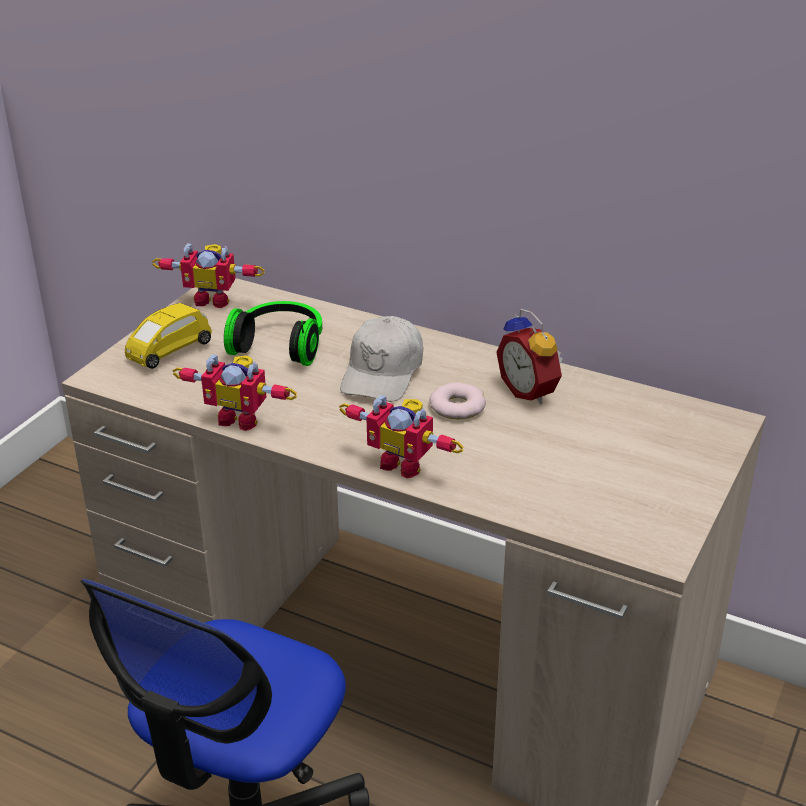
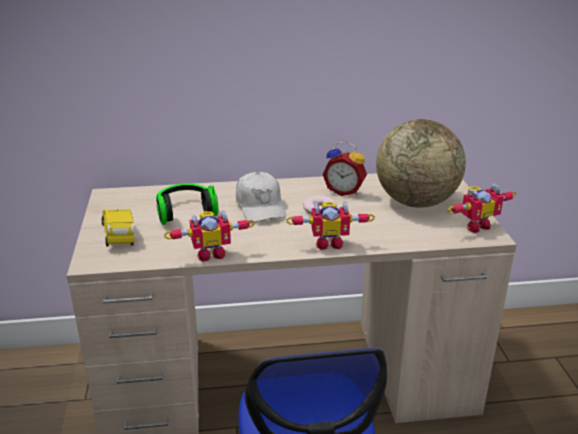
camera: 35 degrees left, 5 degrees down
(169, 352) = (120, 236): yellow toy car -> yellow toy car turned 150 degrees clockwise
(213, 299) = (112, 202): toy robot -> toy robot (475, 225)
(617, 449) = (416, 202): none -> globe

